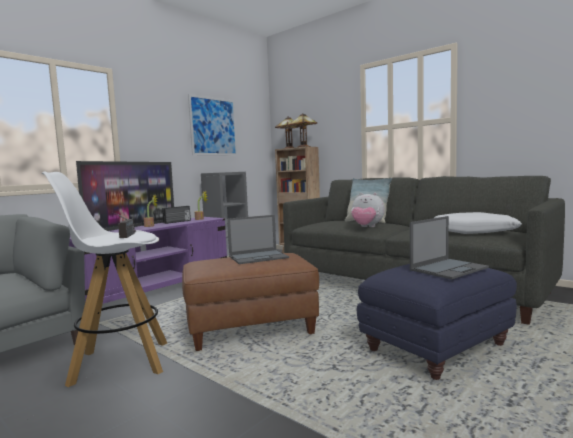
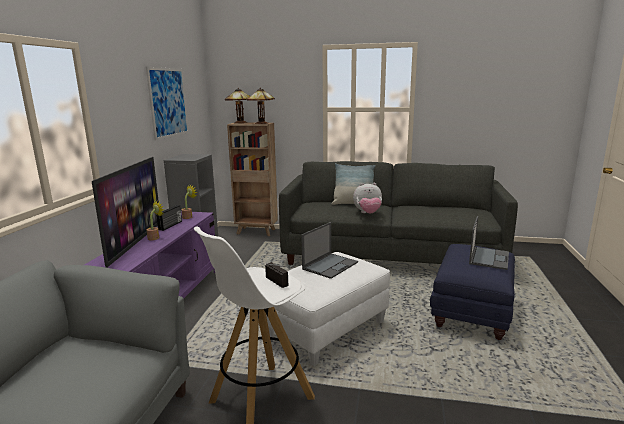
camera: 30 degrees left, 10 degrees up
(251, 328) = (326, 329): brown ottoman -> white ottoman
(473, 231) = (455, 213): white pillow -> none

